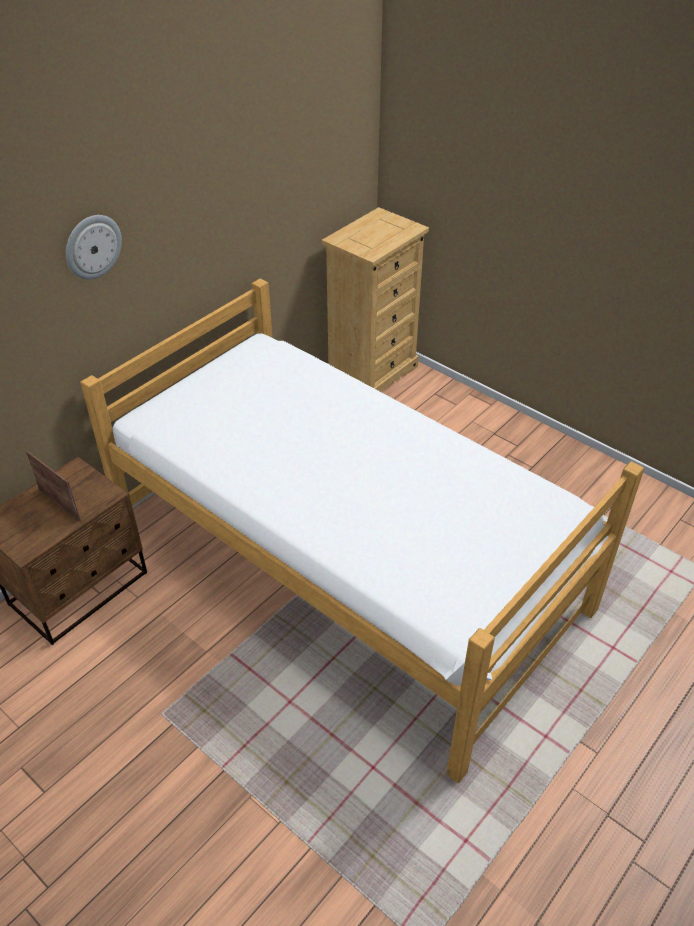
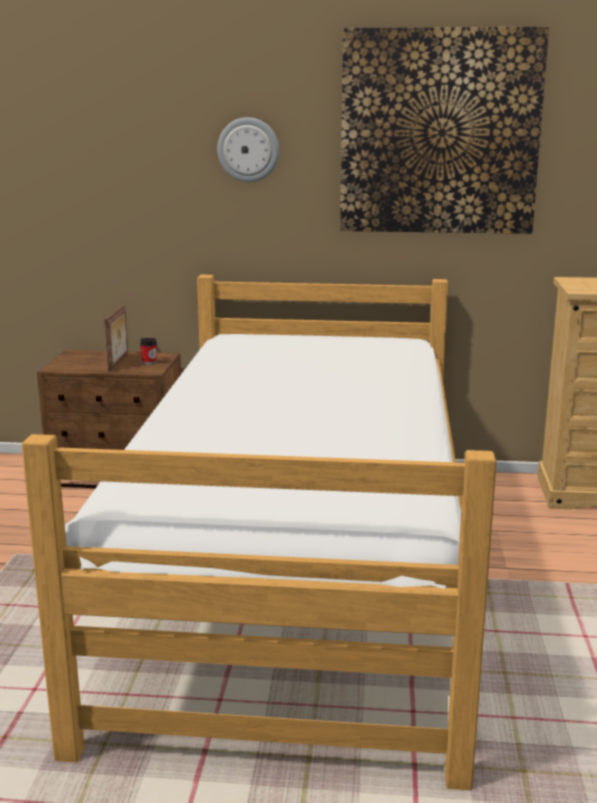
camera: 55 degrees right, 25 degrees down
(85, 486) = (149, 363): none -> cup
(236, 162) = (439, 132): none -> picture

